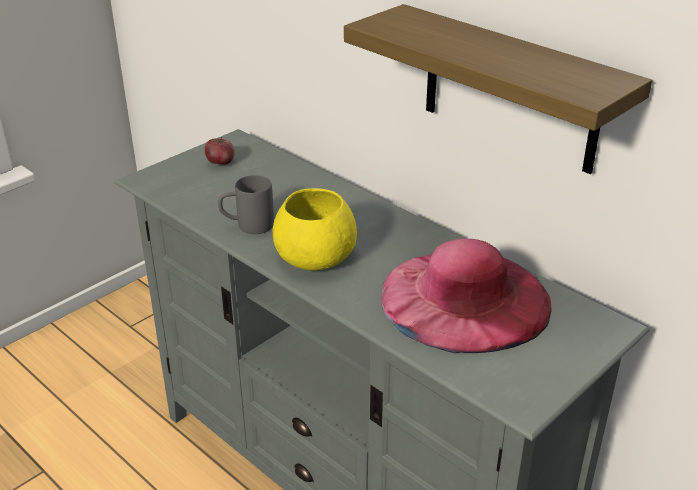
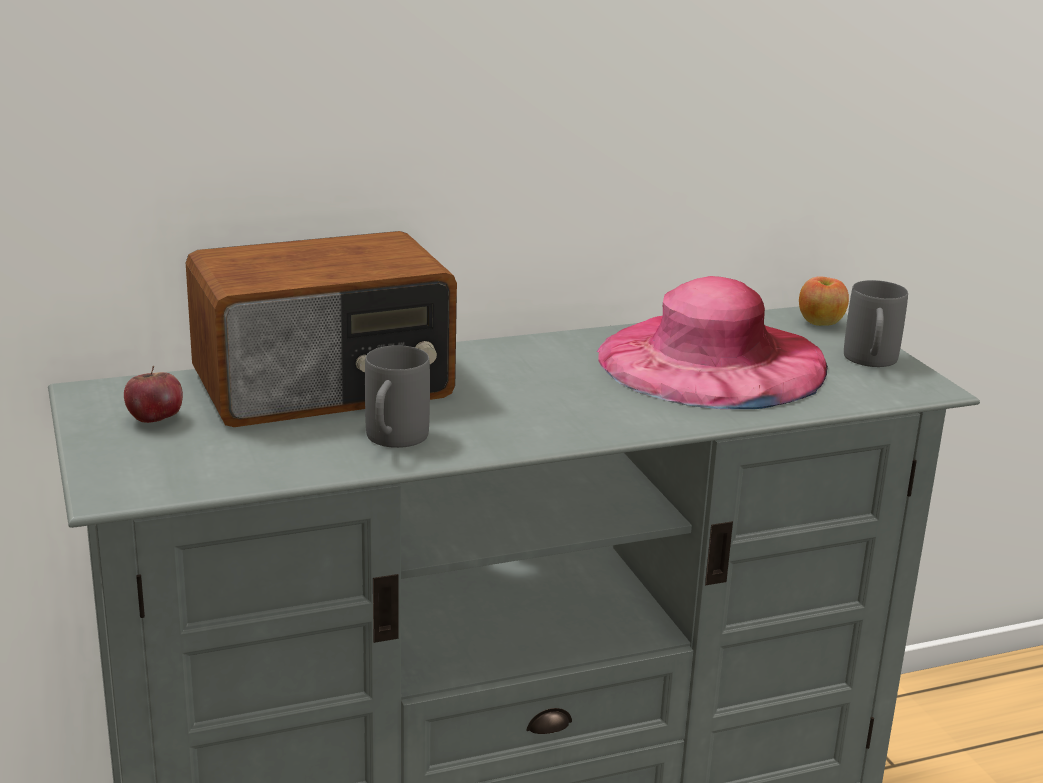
camera: 65 degrees left, 10 degrees down
(295, 188) = (325, 386): none -> radio
(314, 258) = (535, 417): yellow bowl -> none
(510, 90) = (618, 88): shelf -> none
(541, 368) = (870, 362): none -> grey mug
(593, 330) = (820, 323): none -> apple

